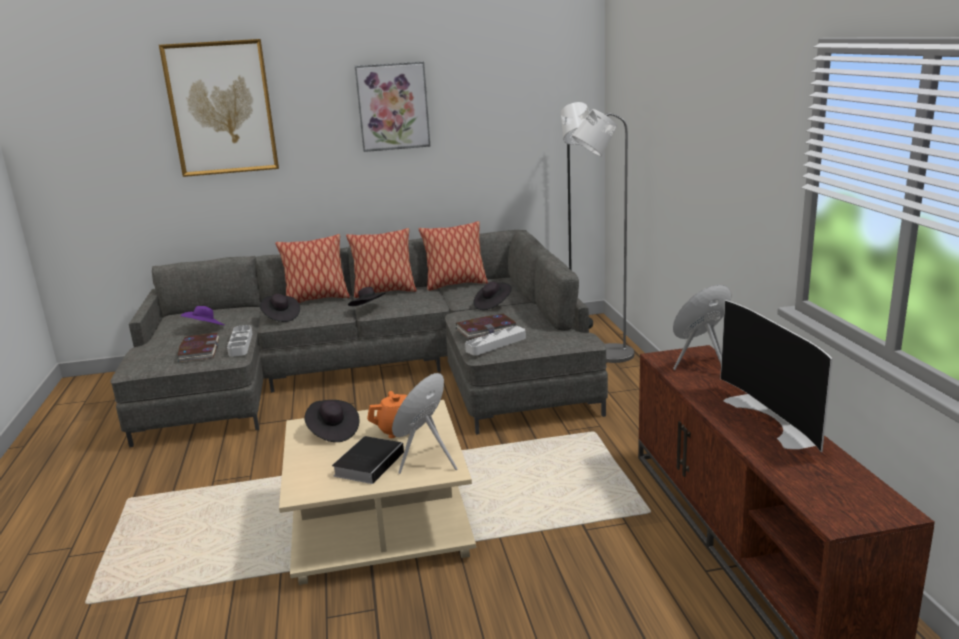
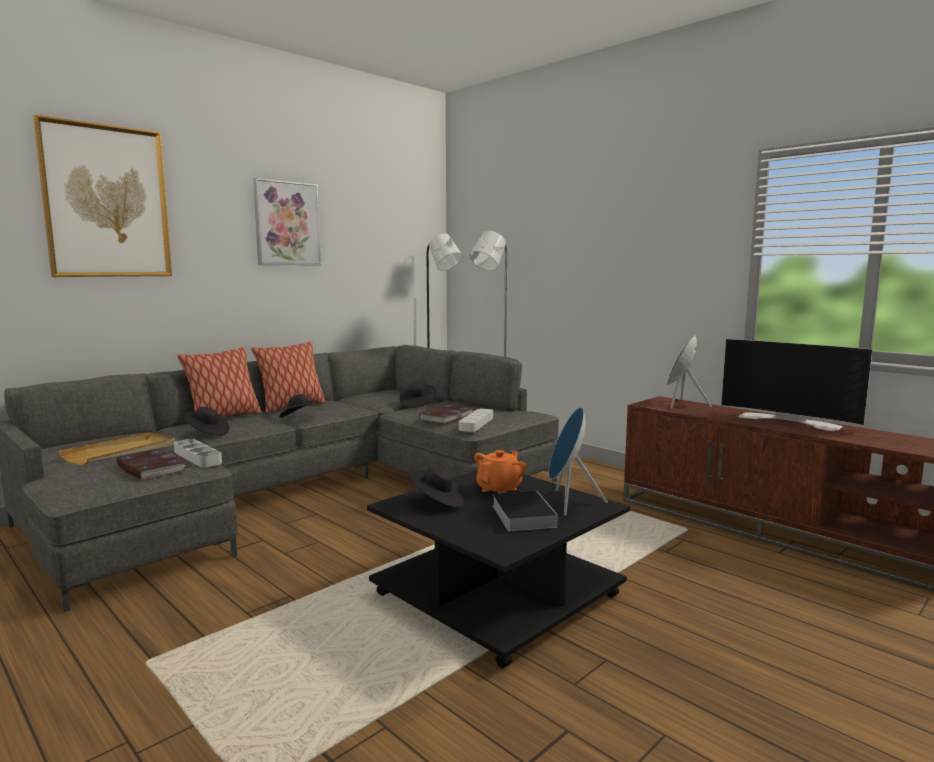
camera: 35 degrees left, 10 degrees down
(205, 328) = (121, 452): purple hat -> beige tray
(381, 522) = (497, 593): beige coffee table -> black coffee table
(455, 284) = (354, 396): pillow -> none

